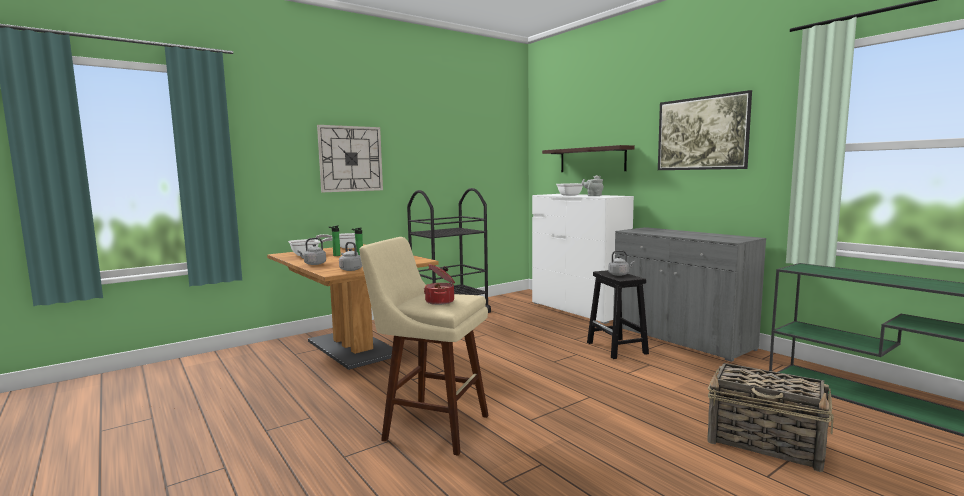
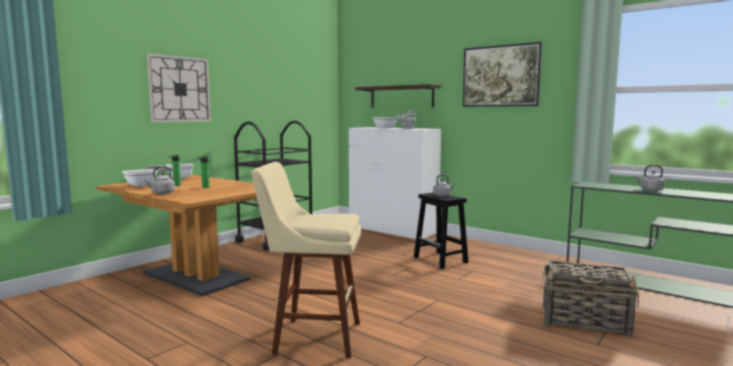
camera: 15 degrees left, 0 degrees up
(350, 269) = (207, 196): grey kettle -> grey kettle (650, 190)
(441, 301) = (327, 219): cooking pot -> none
(680, 338) = (487, 249): grey cabinet -> none

